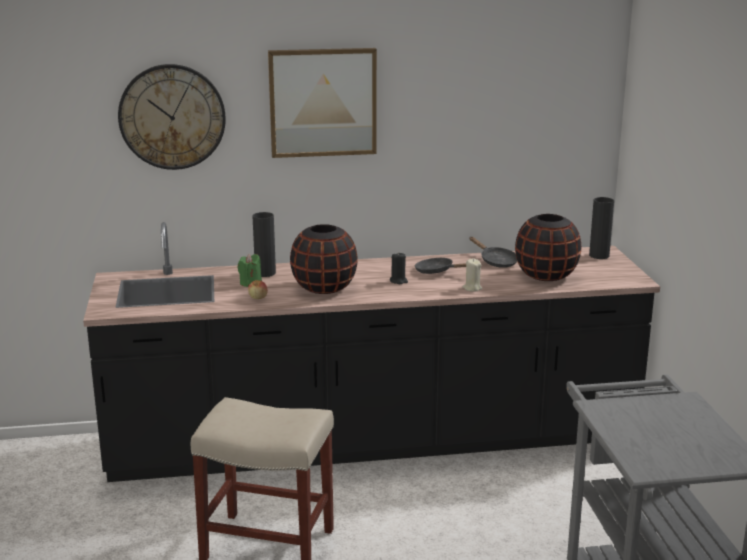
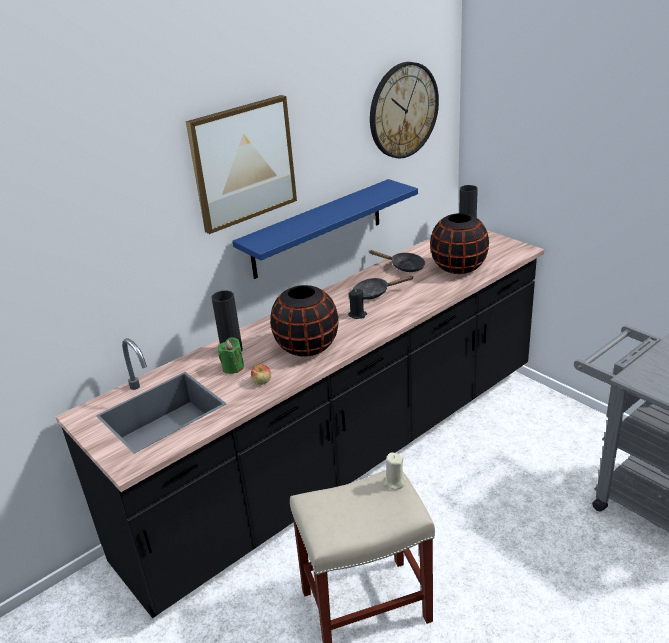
camera: 30 degrees left, 10 degrees up
(172, 117) = (101, 221): wall clock -> wall clock (403, 110)
(403, 192) = (317, 228): none -> blue shelf
(472, 288) = (423, 300): beige candle -> beige candle (394, 482)

